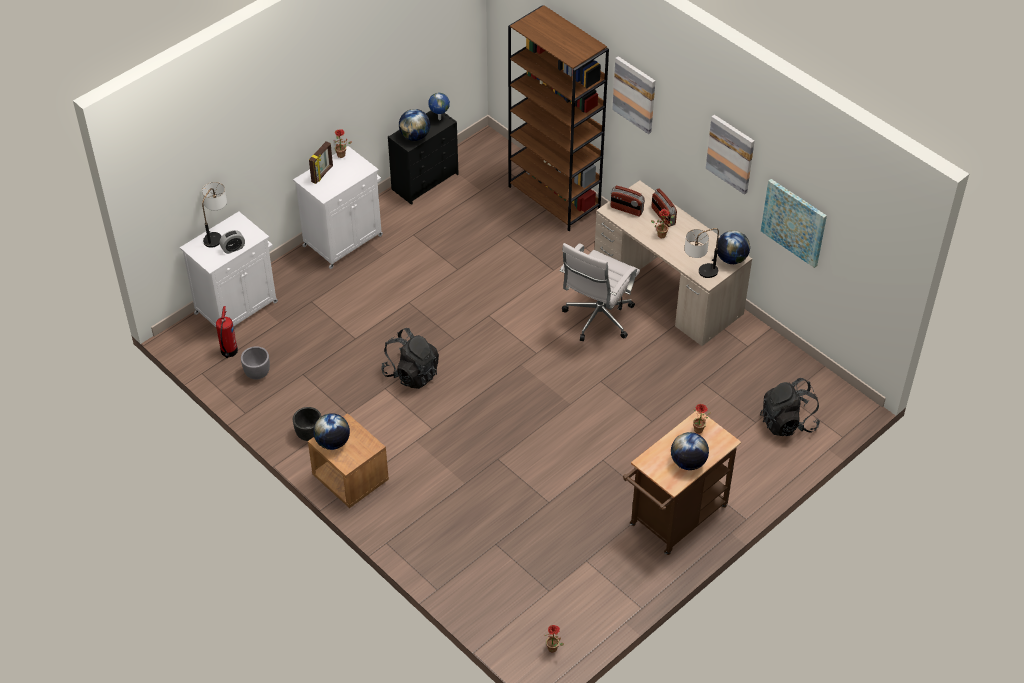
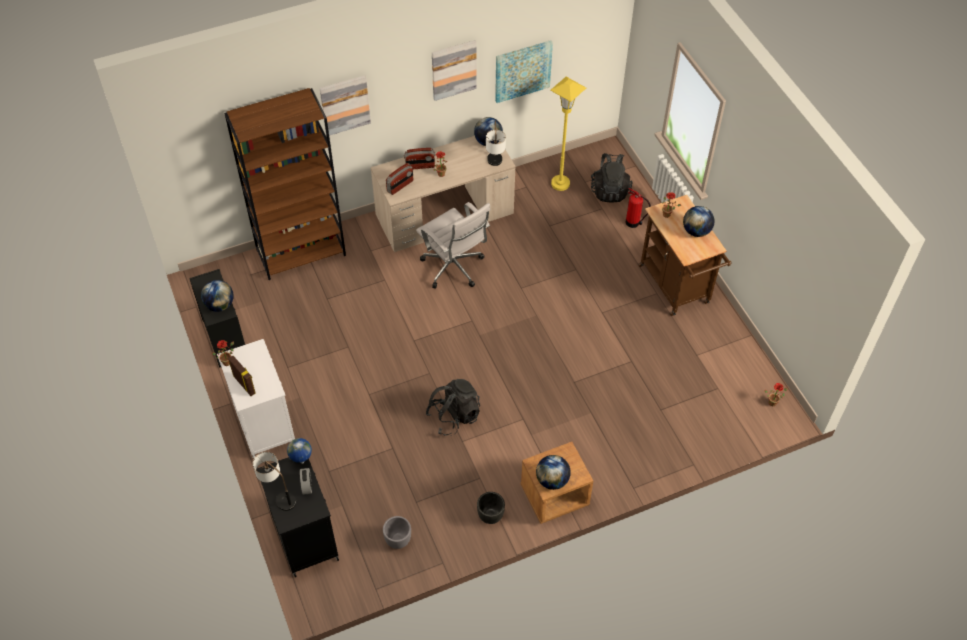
camera: 70 degrees left, 5 degrees up
(228, 352) = (359, 558): fire extinguisher -> fire extinguisher (633, 223)
(237, 307) = (304, 536): white cabinet -> black cabinet
(439, 119) = (207, 280): globe -> globe (302, 462)
(771, 375) = (560, 183): none -> yellow floor lamp

